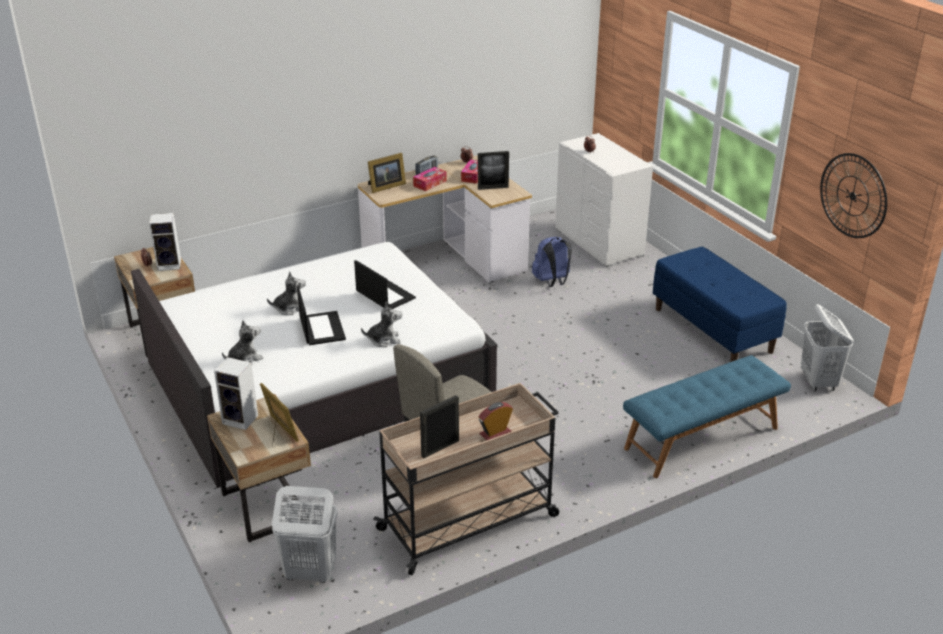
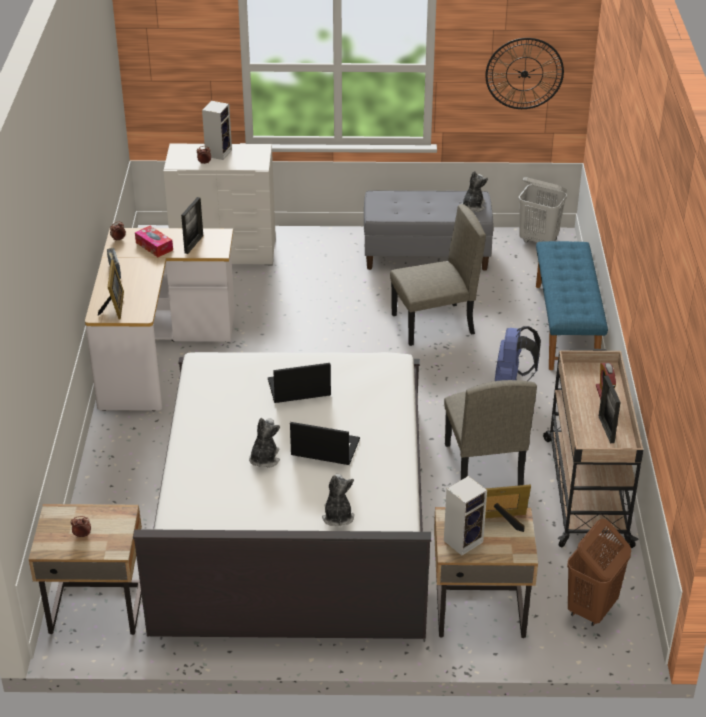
camera: 60 degrees left, 5 degrees up
(170, 264) = (100, 516): speaker -> speaker (218, 152)
(310, 572) = (591, 609): white laundry basket -> brown laundry basket
(384, 340) = (380, 415): plush toy -> plush toy (473, 206)
(430, 183) = (140, 277): tissue box -> none
(552, 282) = (266, 305): blue backpack -> blue backpack (512, 378)
(617, 365) = (433, 324): none -> beige chair
(713, 330) = (426, 255): blue bench -> grey bench

